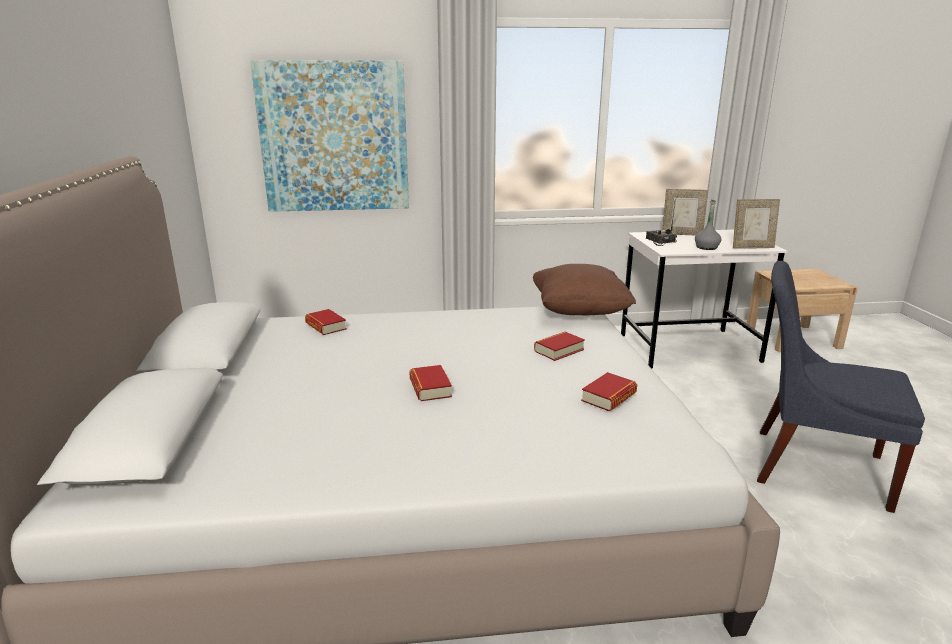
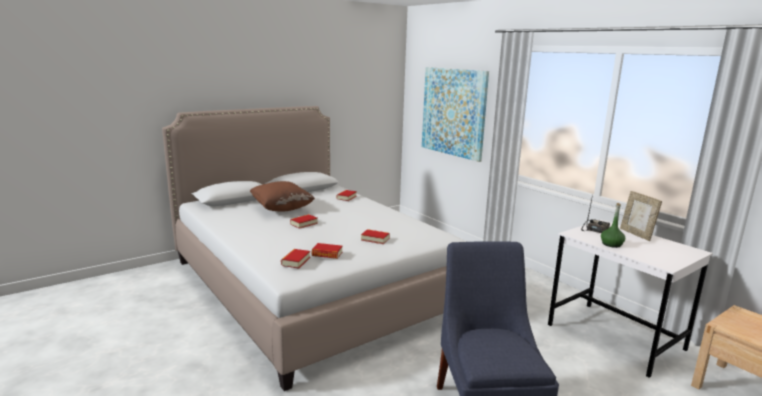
camera: 60 degrees right, 5 degrees down
(579, 312) = (440, 237): brown pillow -> brown pillow (282, 209)
(630, 430) = (295, 261): none -> book
(706, 247) = (611, 244): grey bottle -> green bottle
(752, 247) = (650, 259): picture frame -> none

